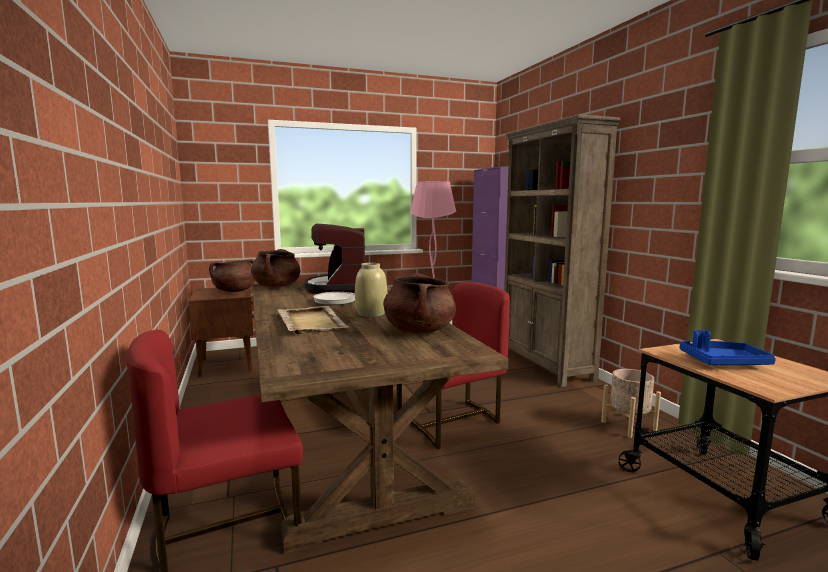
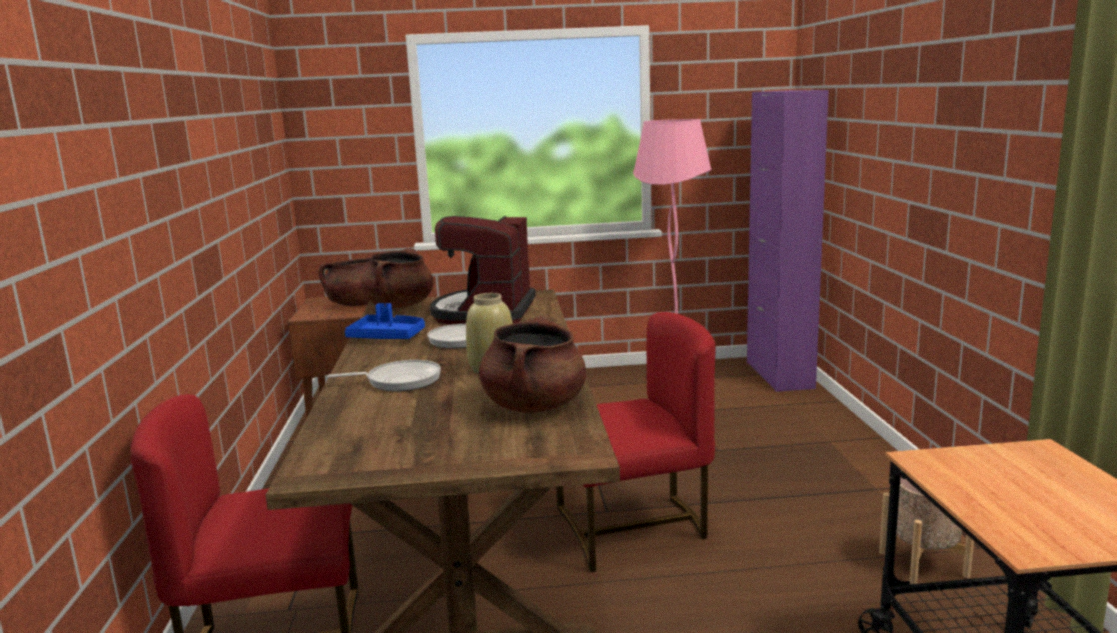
camera: 15 degrees right, 5 degrees up
(311, 322) = (399, 381): beige tray -> frying pan
(546, 365) = (842, 441): brown bookcase -> none
(723, 362) = (1007, 490): blue tray -> blue tray (387, 337)

